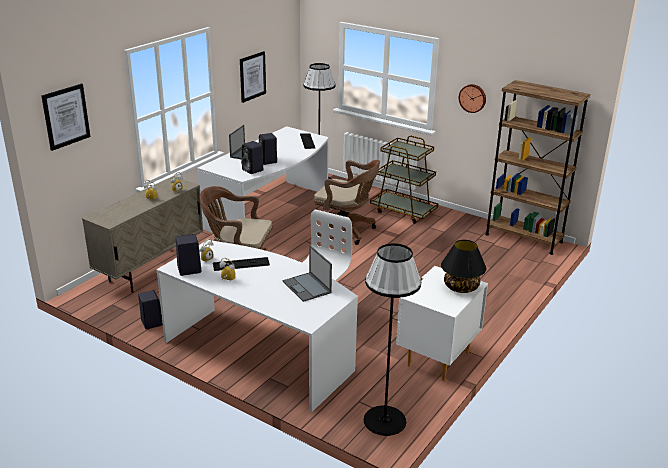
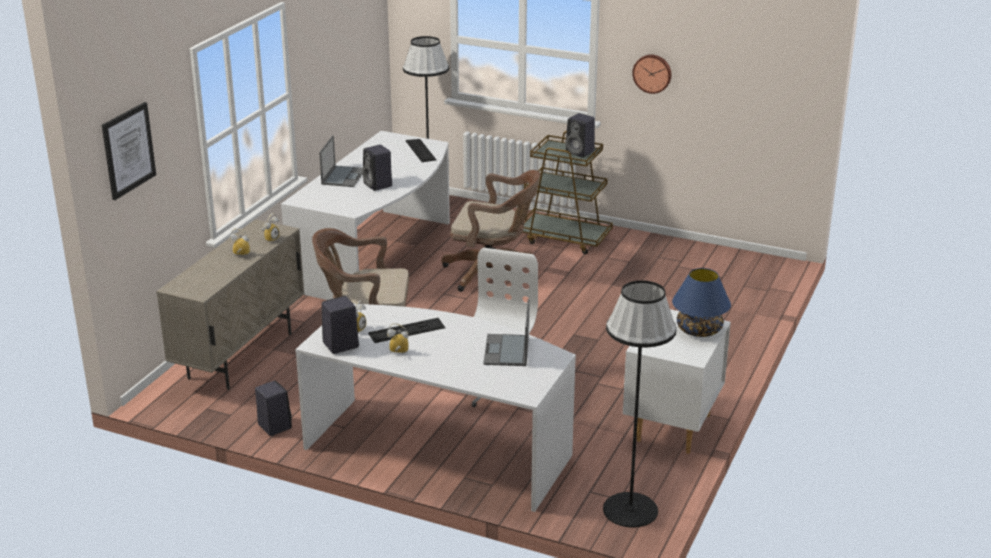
camera: 10 degrees left, 0 degrees up
(252, 76) = (334, 64): picture -> none
(253, 170) = (363, 200): black speaker -> black speaker (580, 152)
(307, 287) = (507, 351): laptop -> laptop turned 45 degrees clockwise
(460, 287) = (698, 330): black table lamp -> blue table lamp
(523, 238) = (737, 260): brown bookcase -> none

